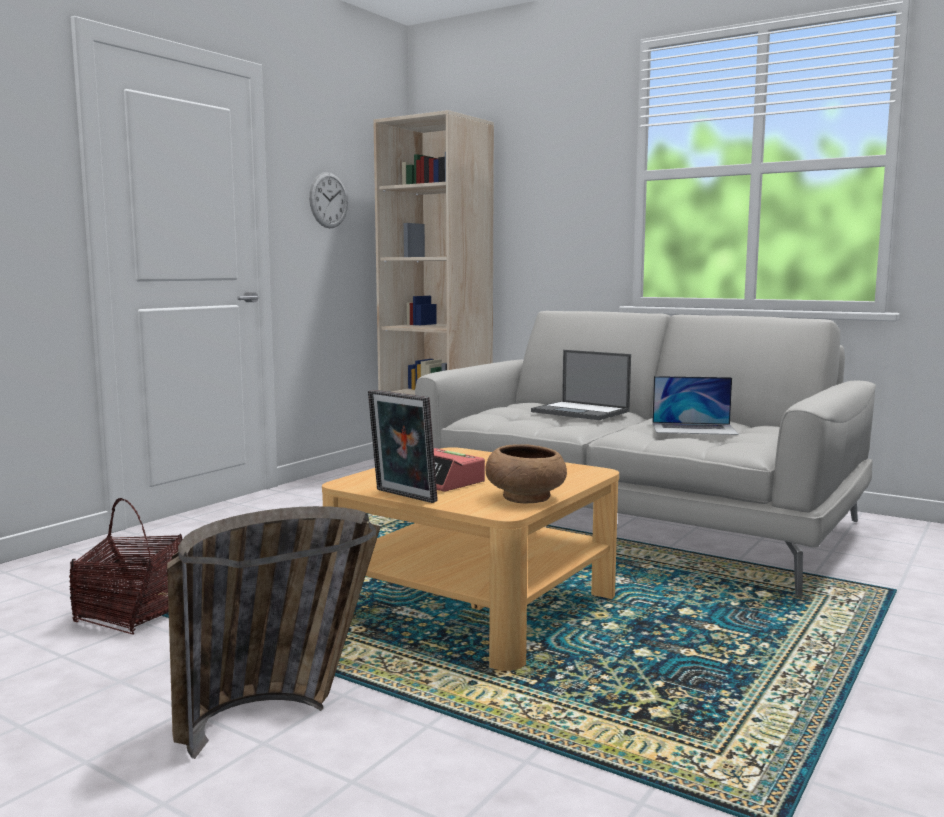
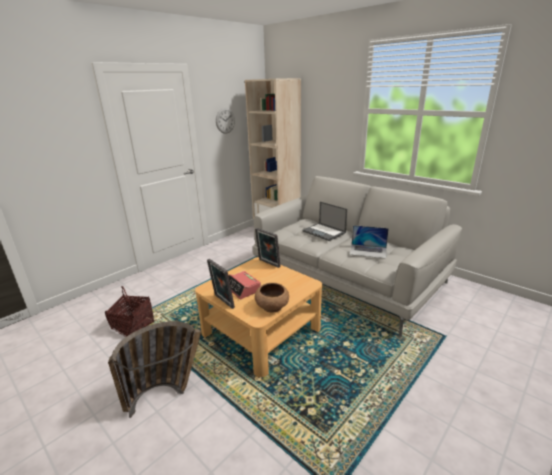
camera: 10 degrees right, 15 degrees up
(477, 453) = (268, 264): none -> picture frame

